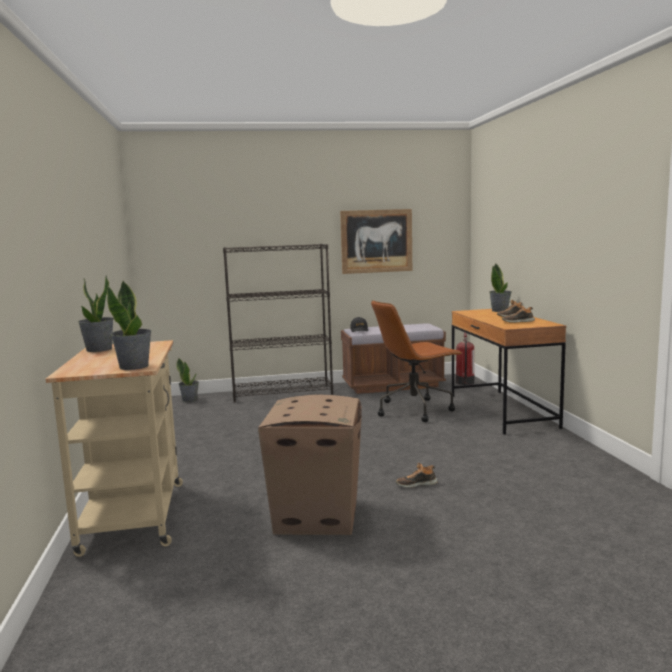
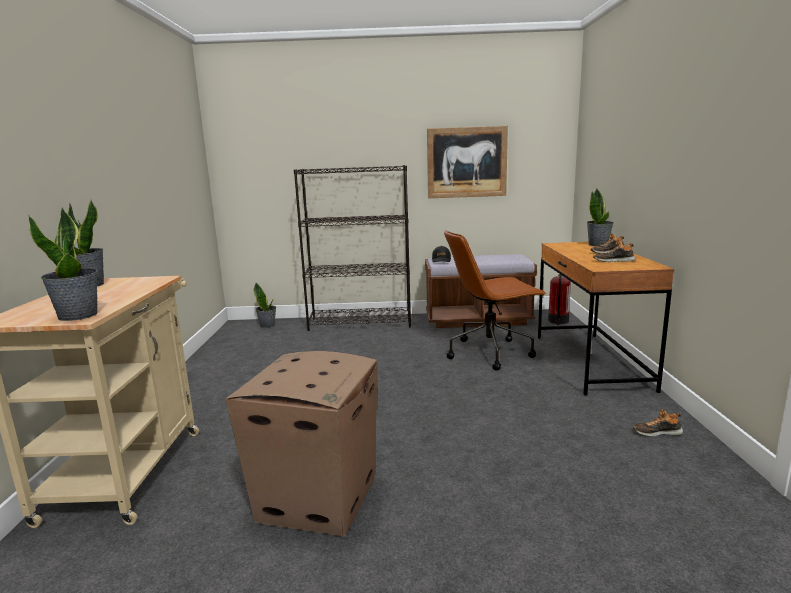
camera: 10 degrees right, 5 degrees up
(416, 484) = (455, 461): shoe -> shoe (656, 432)

